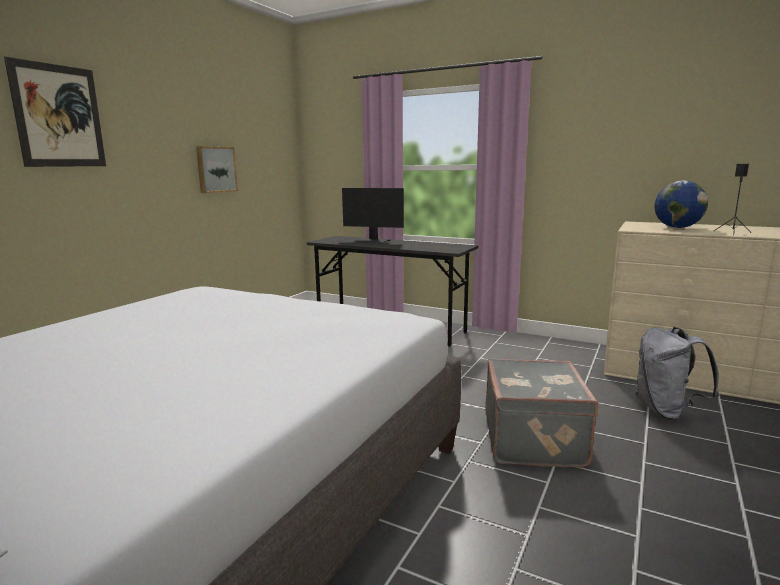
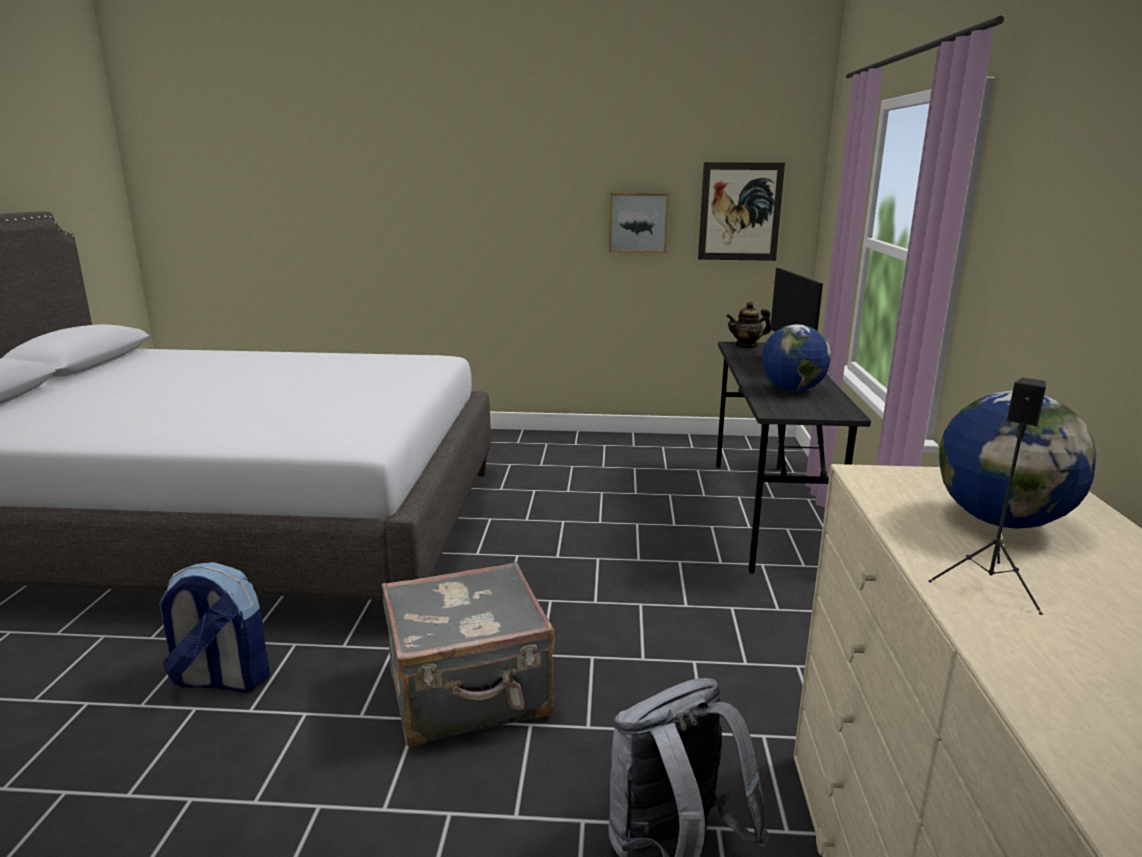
camera: 65 degrees right, 5 degrees up
(59, 116) = (449, 166): picture -> picture (740, 212)
(327, 240) = (746, 346): none -> teapot
(420, 245) = (792, 390): none -> globe
(476, 551) = (221, 680): none -> backpack

